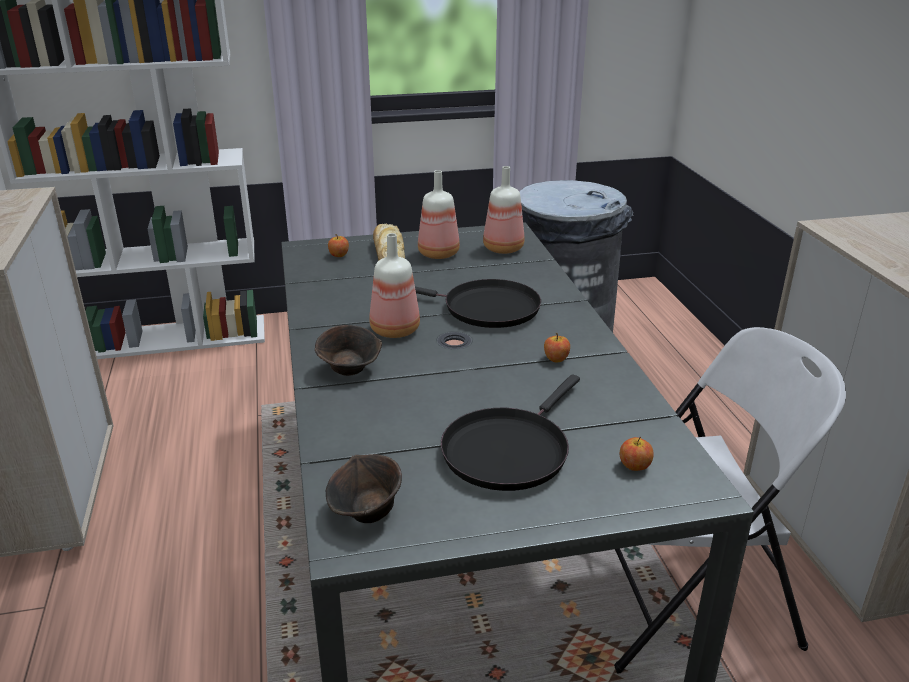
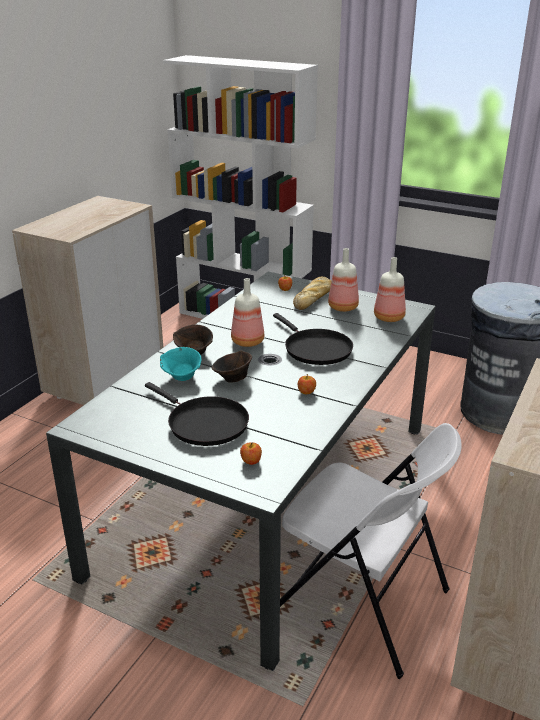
camera: 40 degrees right, 0 degrees up
(366, 513) = (102, 418): brown bowl -> brown bowl (232, 379)
(385, 406) = (182, 377): none -> turquoise bowl
(508, 450) = (204, 423): black frying pan -> black frying pan turned 120 degrees counterclockwise

